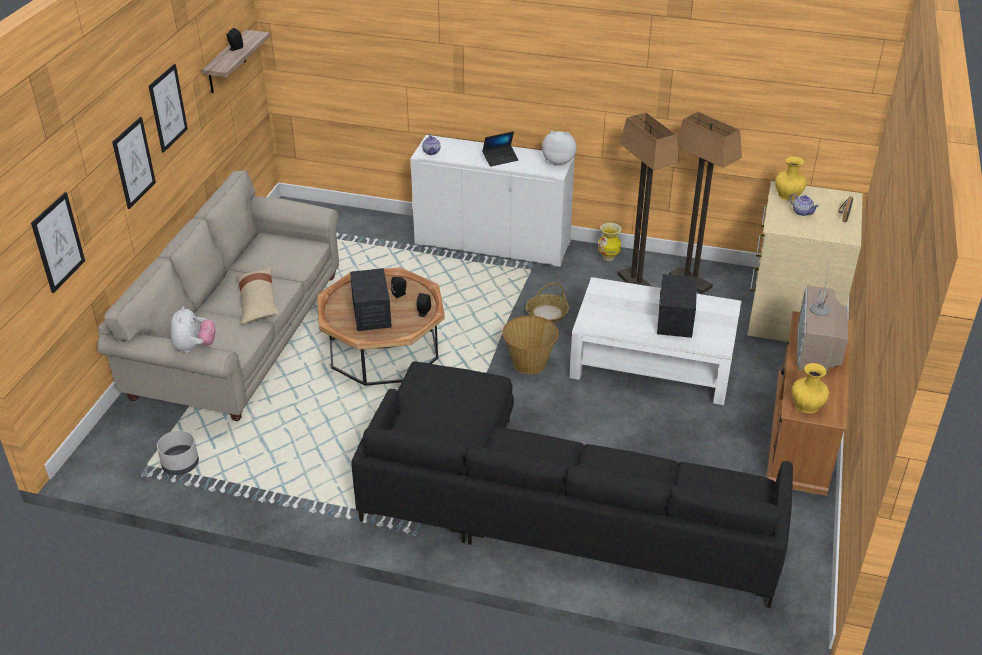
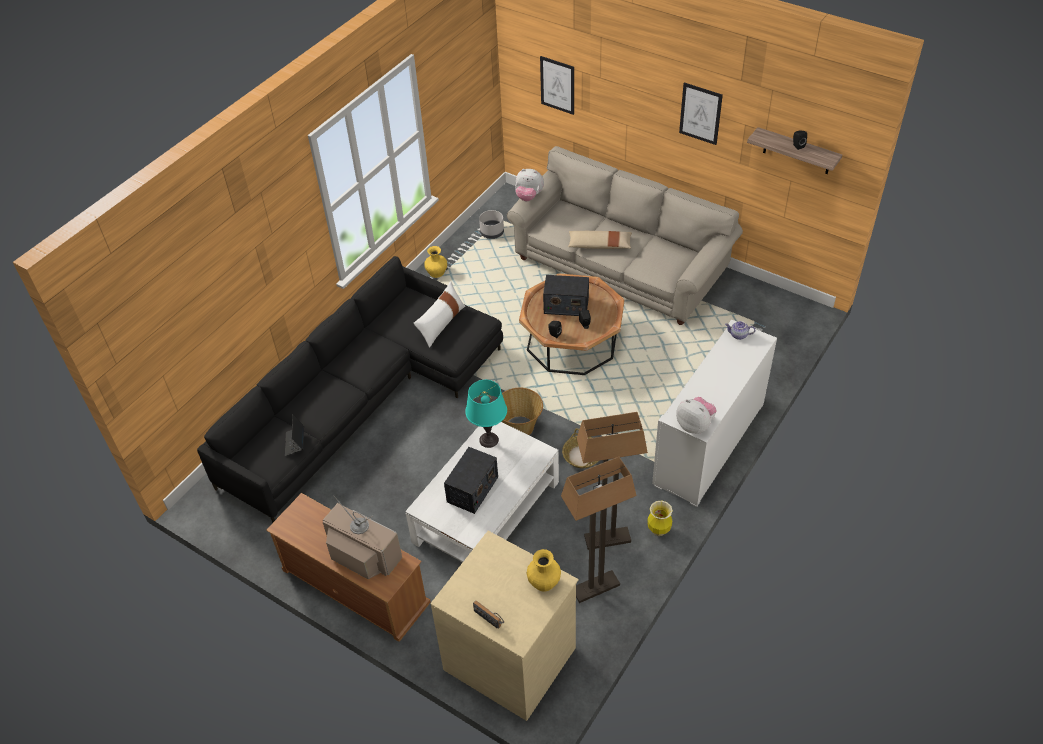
camera: 110 degrees right, 10 degrees up
(134, 162) = (646, 110): picture -> none
(443, 401) = (441, 324): none -> white pillow
(500, 159) = (712, 381): laptop -> laptop (295, 443)
(559, 161) = (695, 425): plush toy -> plush toy turned 75 degrees counterclockwise
(606, 322) = (489, 440): none -> turquoise table lamp
(675, 319) = (472, 489): radio -> radio turned 90 degrees clockwise
(802, 212) = (507, 579): teapot -> none
(807, 405) = (303, 515): yellow vase -> yellow vase (436, 272)

